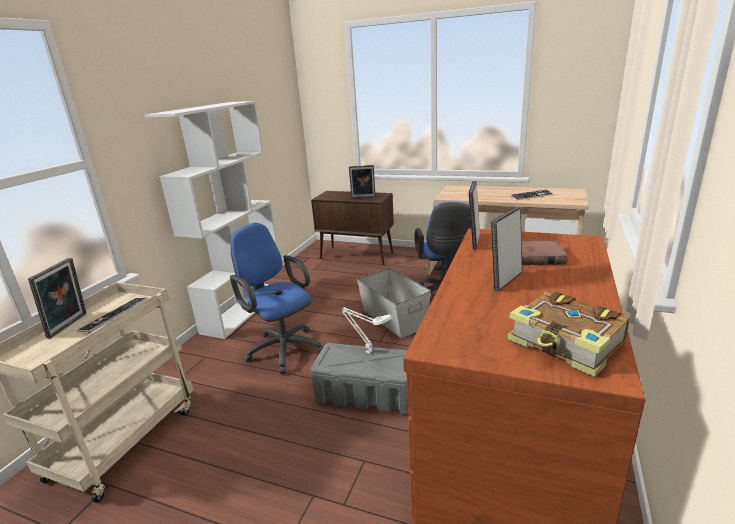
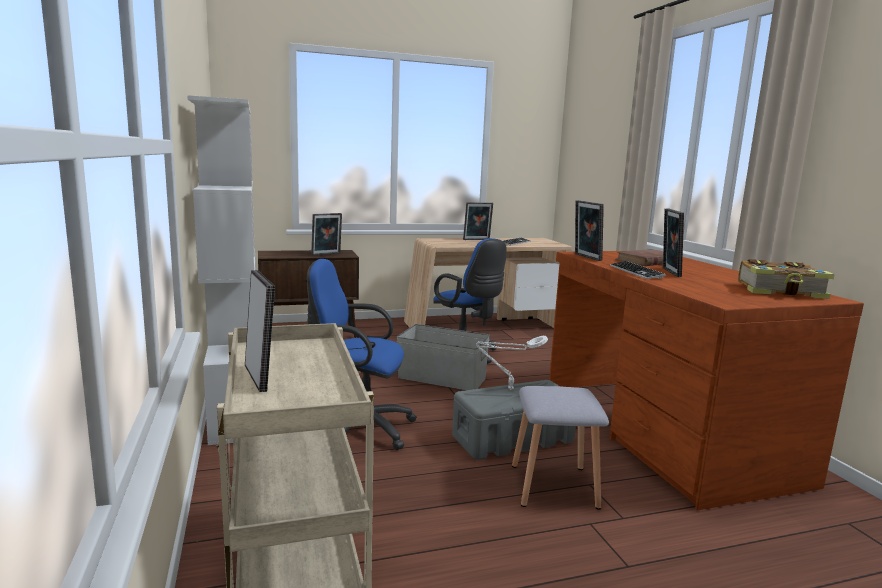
camera: 40 degrees left, 10 degrees down
(115, 316) = (306, 359): keyboard -> keyboard (635, 272)
(336, 448) = (552, 485): none -> grey stool
(498, 190) = (477, 240): none -> picture frame

